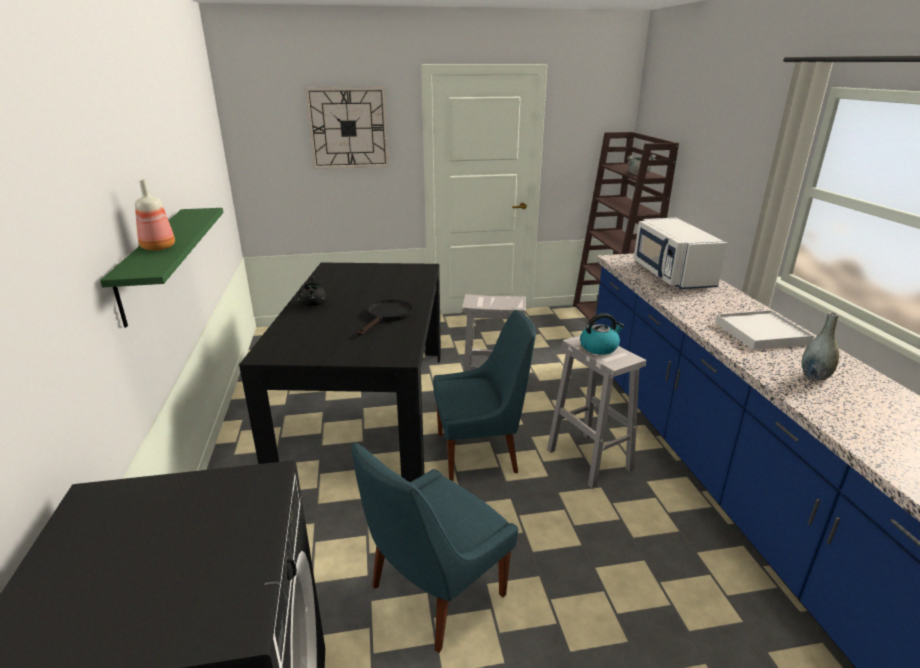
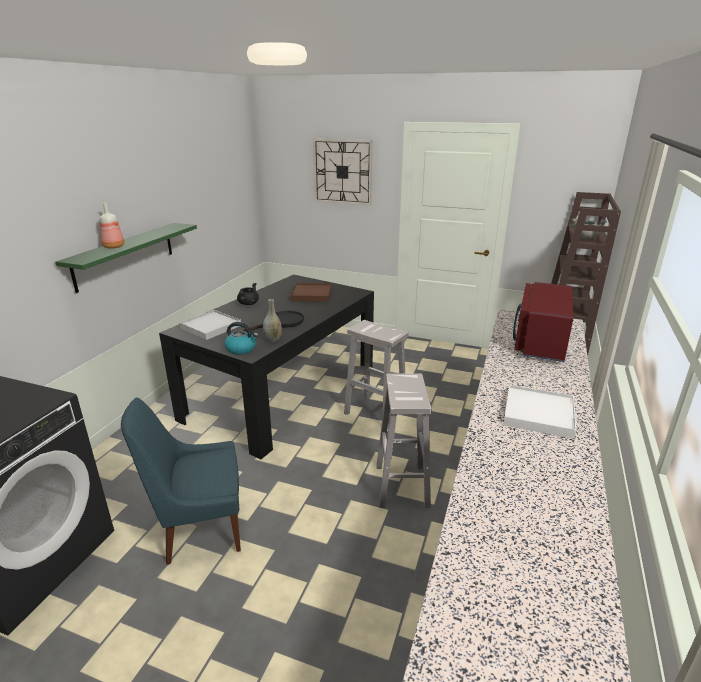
camera: 30 degrees right, 0 degrees up
(303, 340) = (210, 327): none -> white tray
(376, 279) = (311, 294): none -> brown tray
(480, 452) = (325, 449): blue chair -> none
(599, 347) = (407, 387): kettle -> kettle (241, 349)
(671, 275) = (539, 341): white microwave -> red microwave
(814, 376) = (523, 465): grey vase -> grey vase (273, 339)

